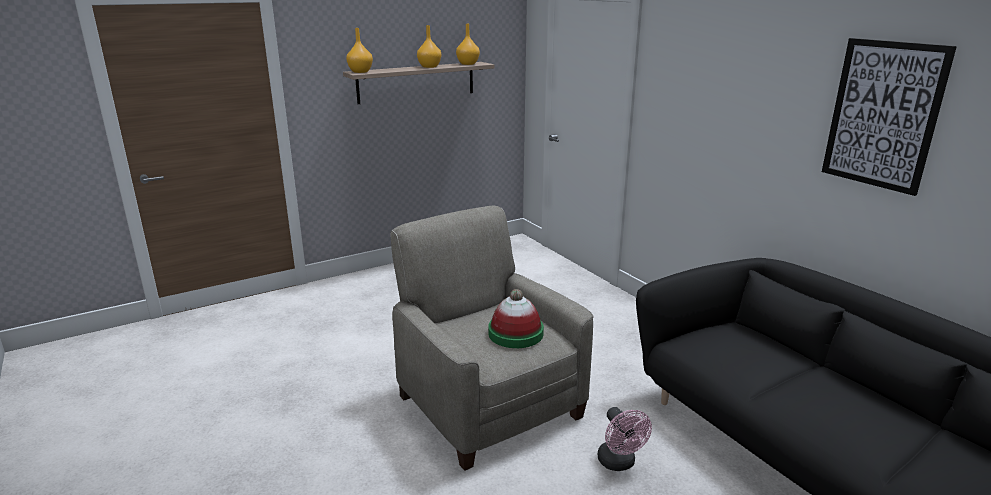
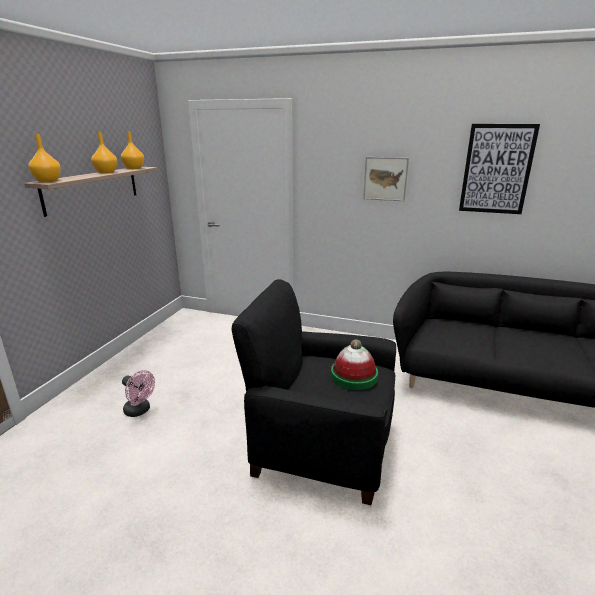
camera: 40 degrees left, 0 degrees up
(487, 405) = (321, 445): beige armchair -> black armchair
(619, 463) = (440, 438): pink fan -> pink fan (140, 411)
(732, 108) = (385, 179): none -> picture

